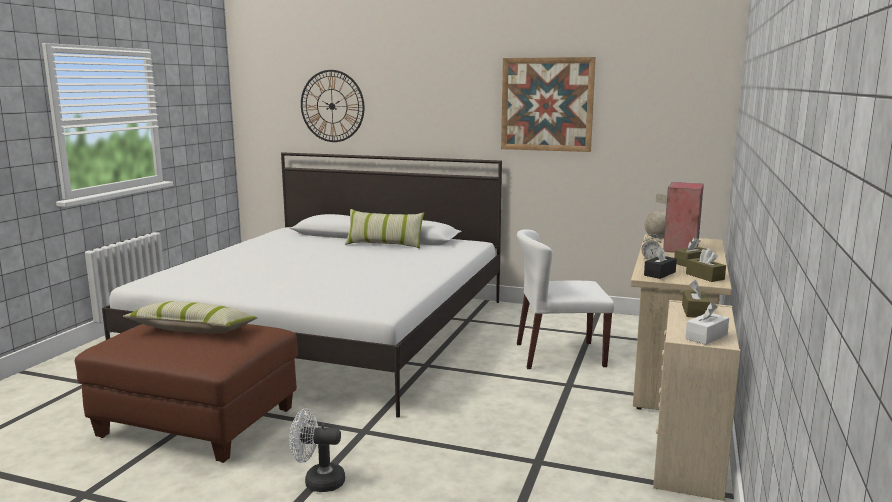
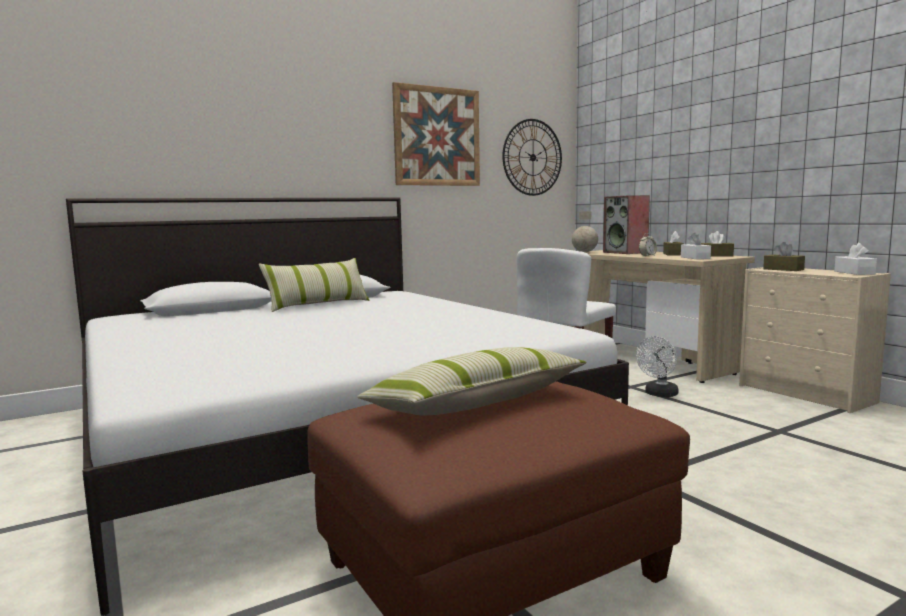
camera: 50 degrees left, 5 degrees down
(318, 482) = (764, 530): white fan -> white fan (659, 394)
(332, 106) = (160, 127): wall clock -> wall clock (532, 157)
(659, 274) = (695, 258): black tissue box -> white tissue box

